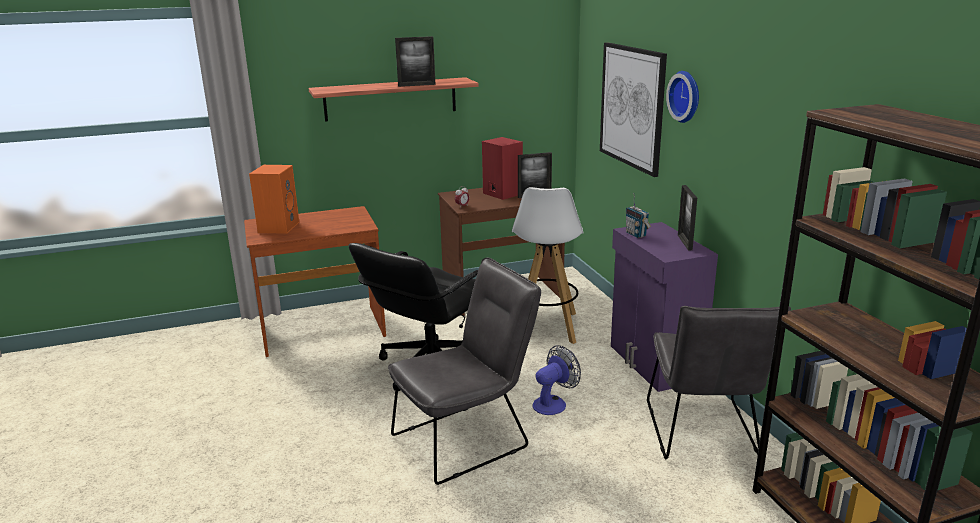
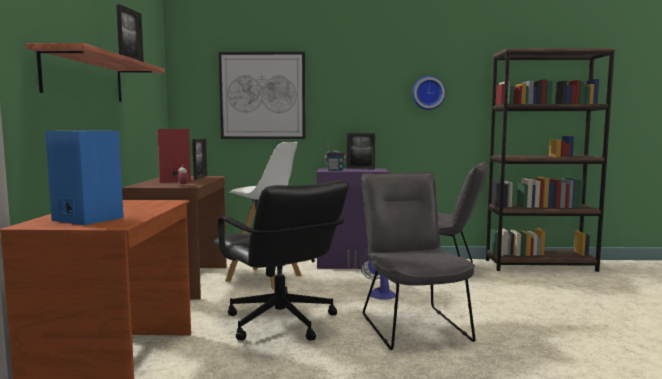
camera: 70 degrees left, 15 degrees down
(278, 227) = (85, 219): orange speaker -> blue speaker
(686, 96) = (332, 77): wall clock -> wall clock (428, 93)

